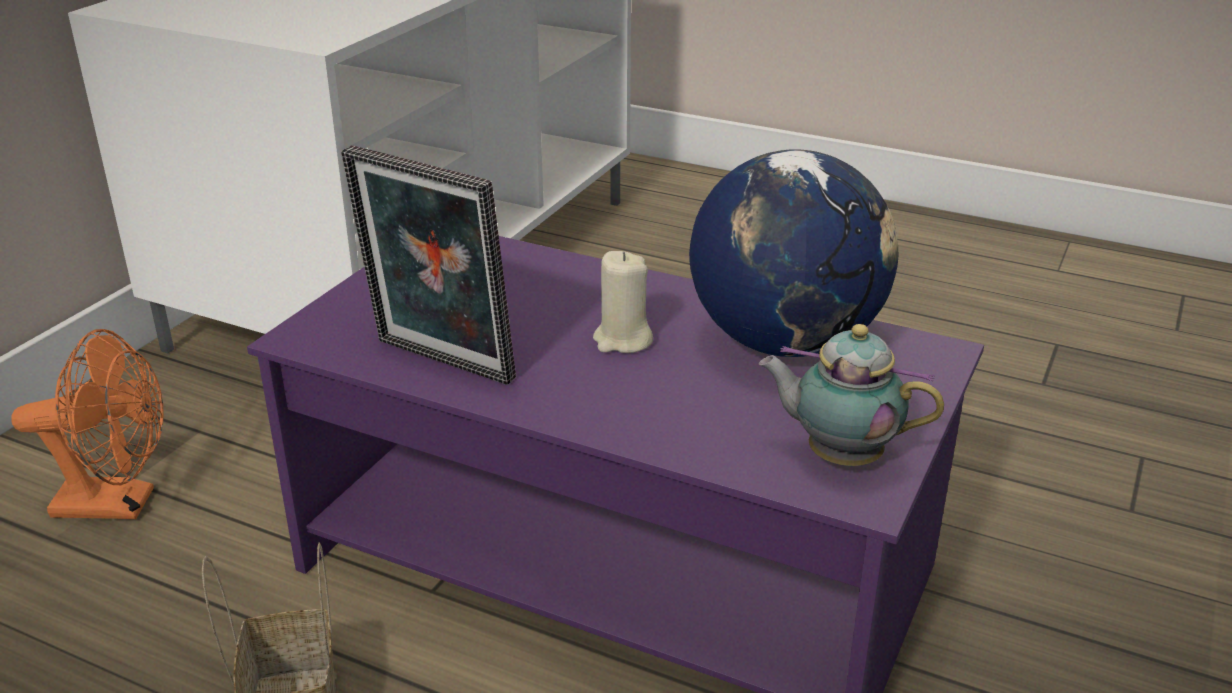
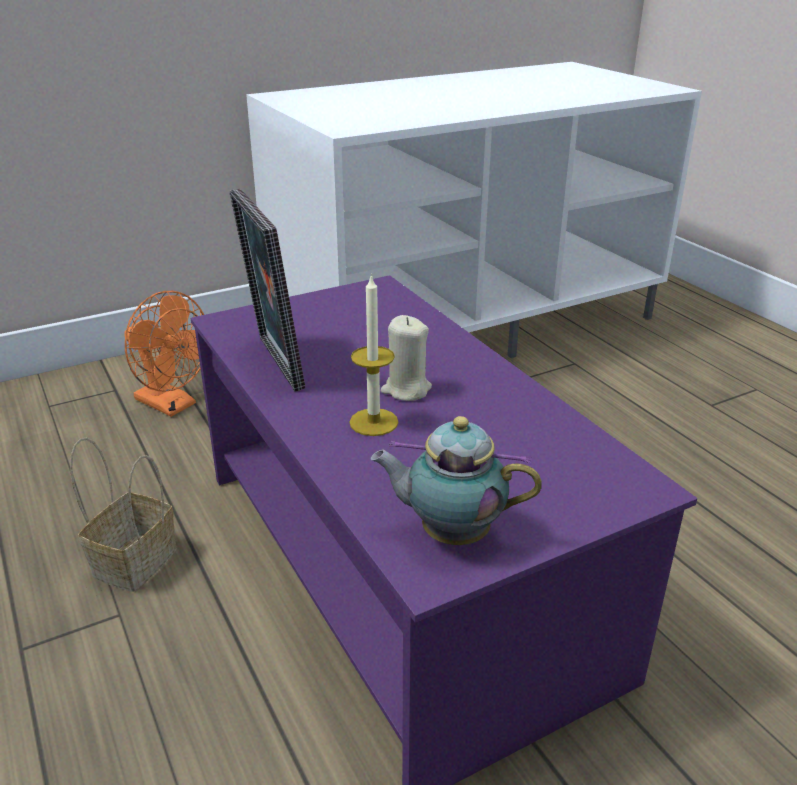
camera: 35 degrees right, 0 degrees up
(634, 384) = (374, 422): none -> candle
(785, 342) = (523, 433): globe -> none
(839, 456) = (450, 533): teapot -> teapot turned 45 degrees counterclockwise

